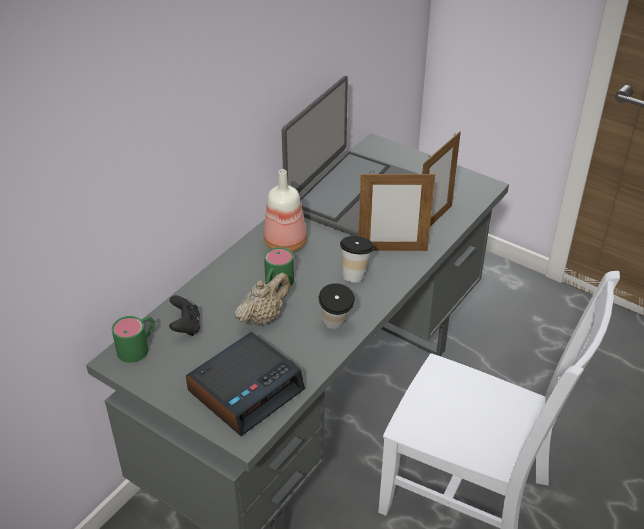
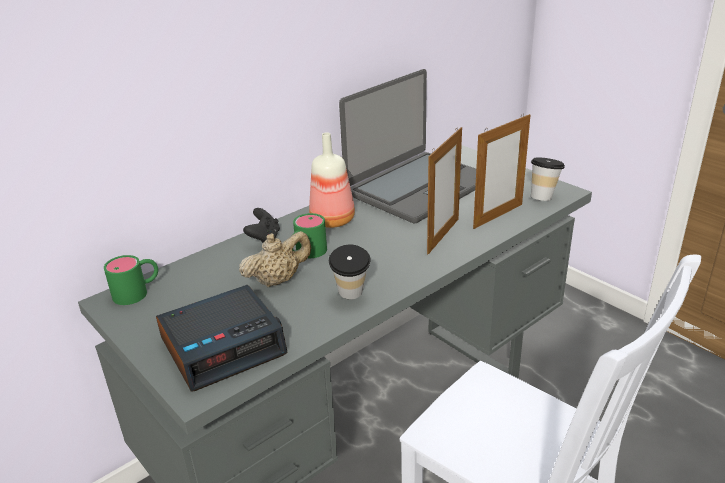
camera: 15 degrees right, 10 degrees down
(186, 327) = (195, 280): black game controller -> black game controller (264, 239)
(355, 274) = (394, 253): cup -> cup (543, 197)
(392, 250) = (443, 236): picture frame -> picture frame turned 75 degrees counterclockwise

